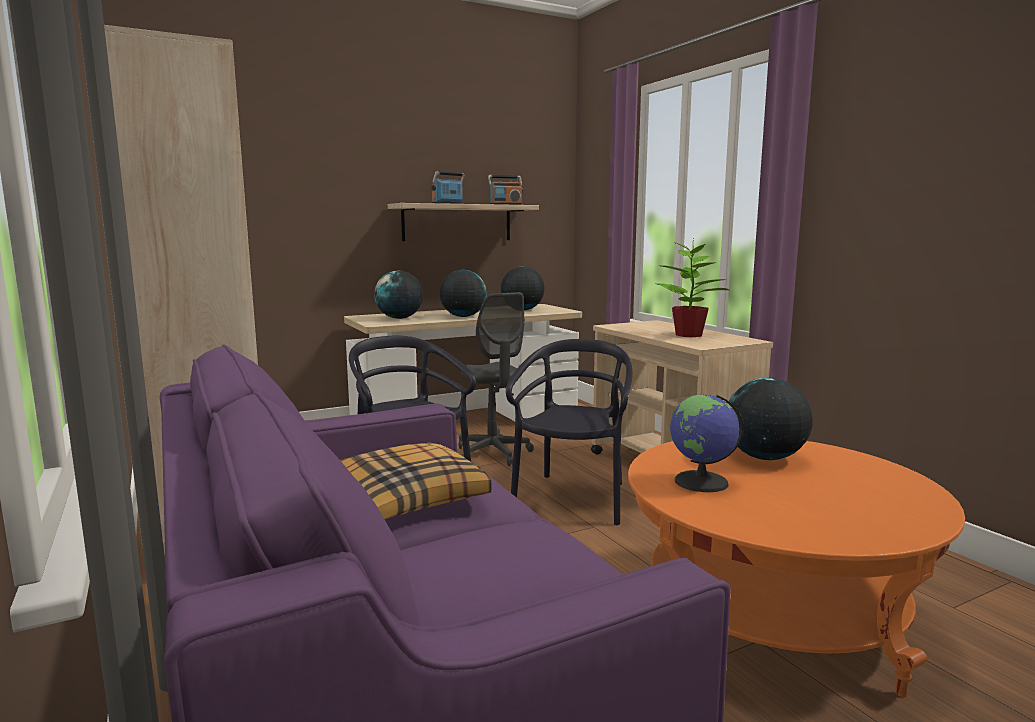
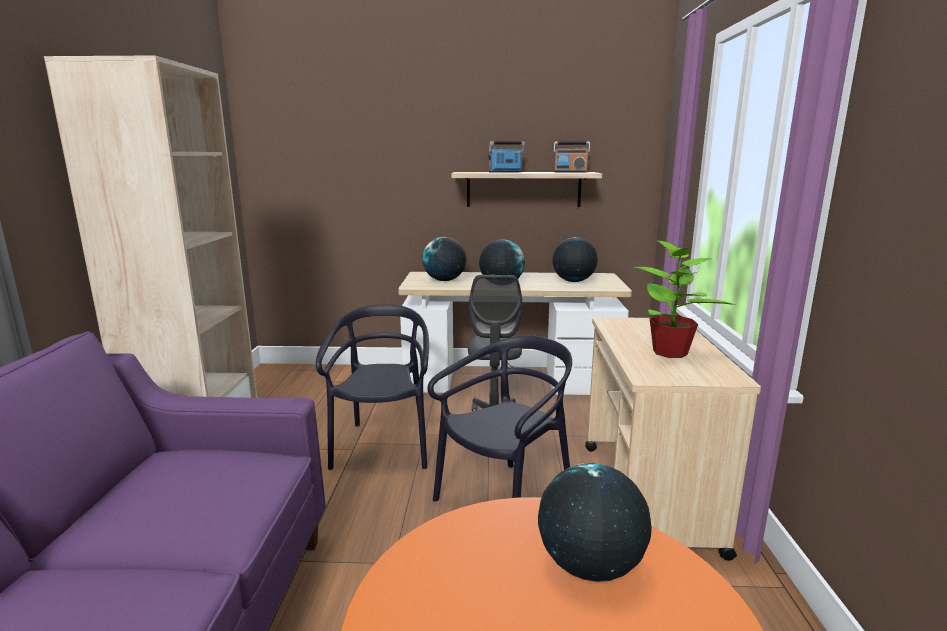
camera: 30 degrees right, 5 degrees up
(409, 497) = (162, 505): pillow -> none
(701, 482) = (453, 582): globe -> none

